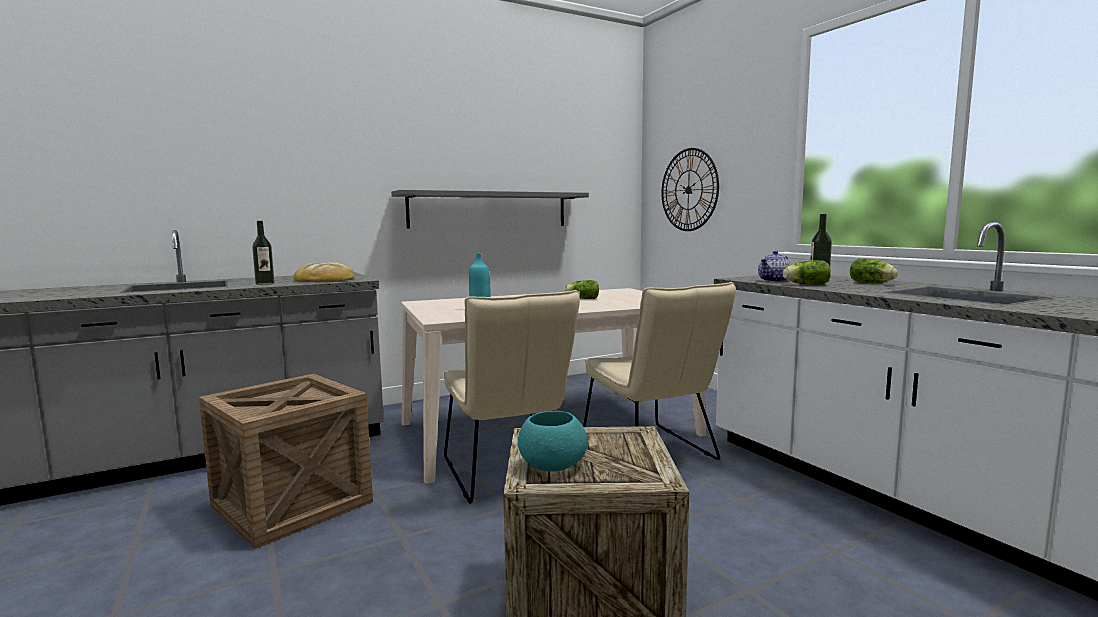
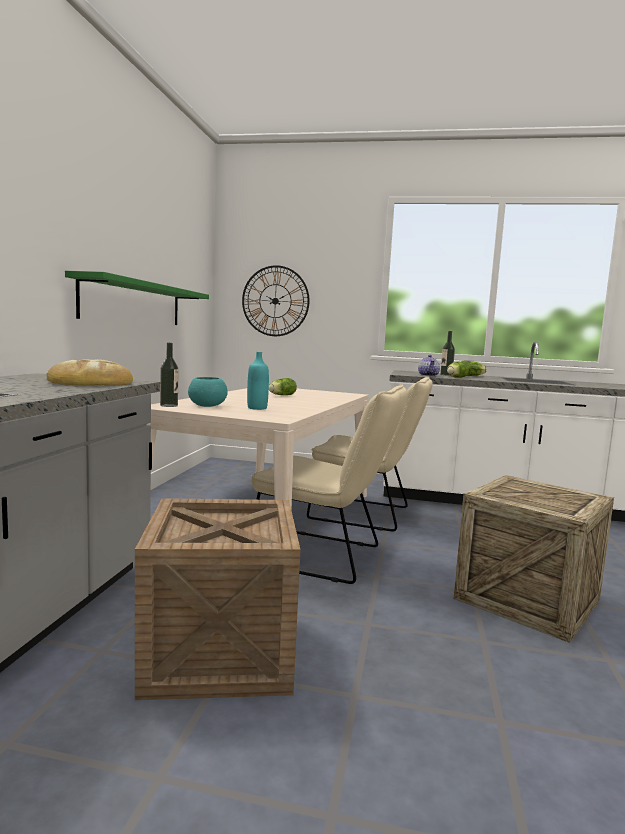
camera: 50 degrees left, 0 degrees up
(265, 284) = (48, 389): bottle -> bottle (169, 405)
(489, 209) = (134, 303): grey shelf -> green shelf
(551, 466) = (549, 504): turquoise bowl -> turquoise bowl (206, 406)

